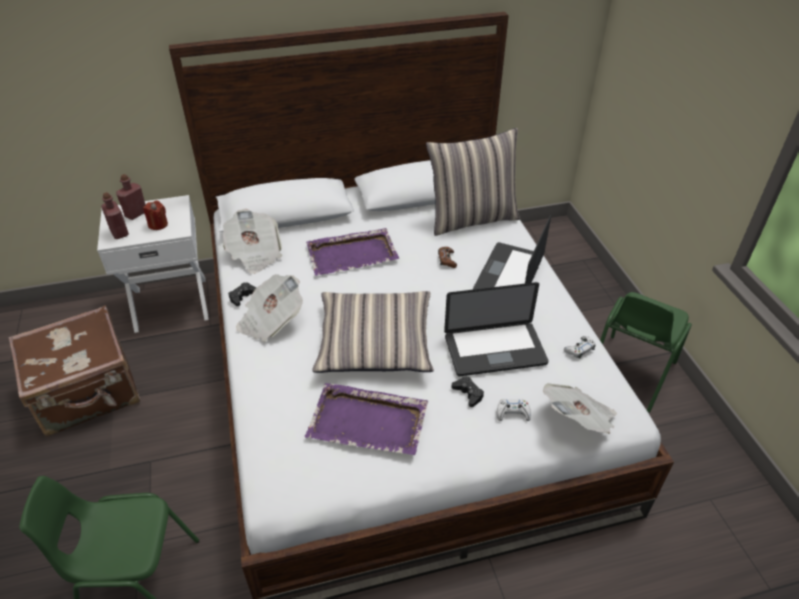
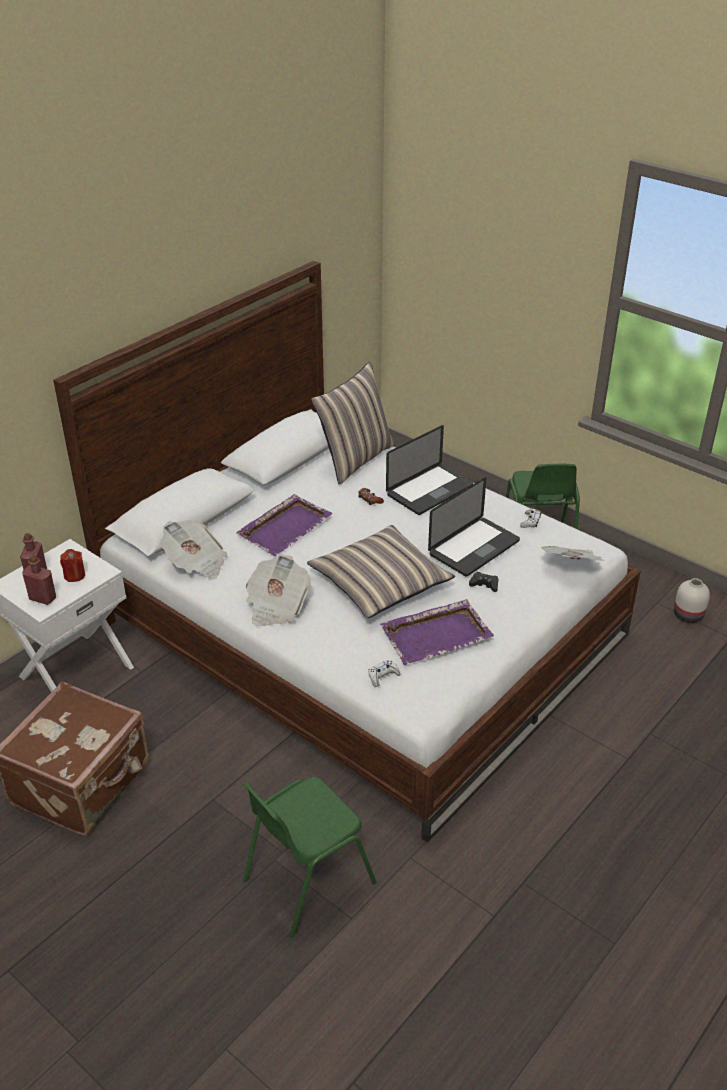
camera: 35 degrees left, 5 degrees down
(242, 296) = (228, 600): black game controller -> none
(509, 274) = (429, 490): laptop -> laptop turned 120 degrees counterclockwise
(512, 413) = (526, 582): white game controller -> white game controller (383, 676)
(735, 533) = (687, 615): none -> white vase

